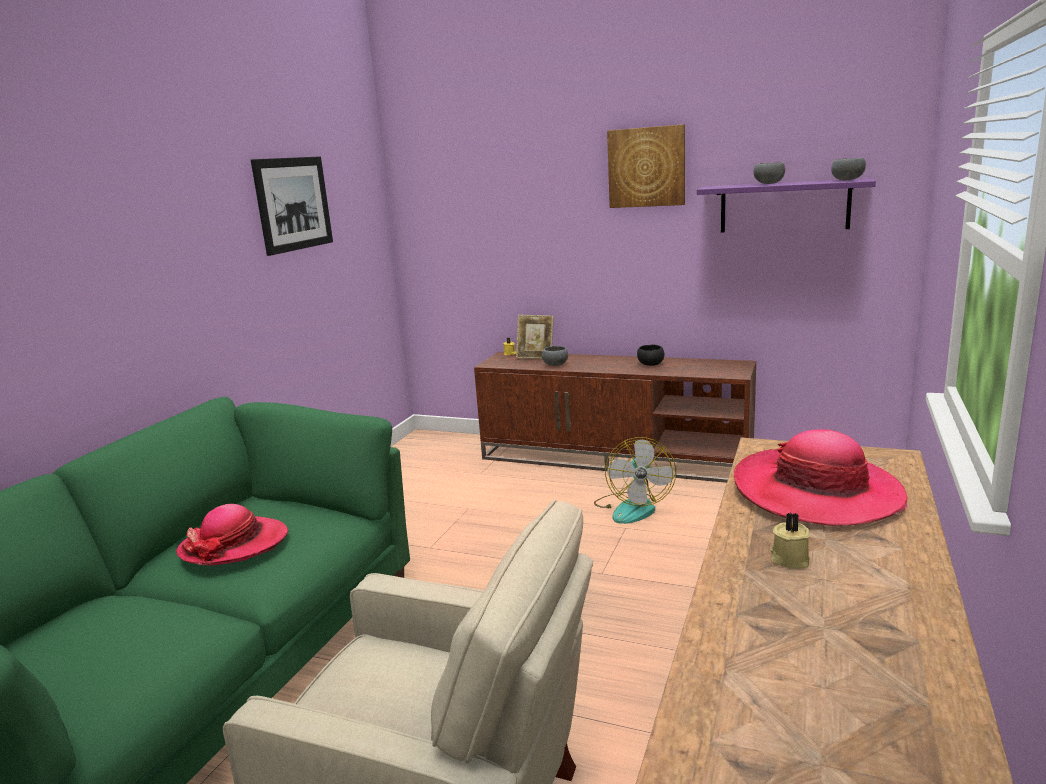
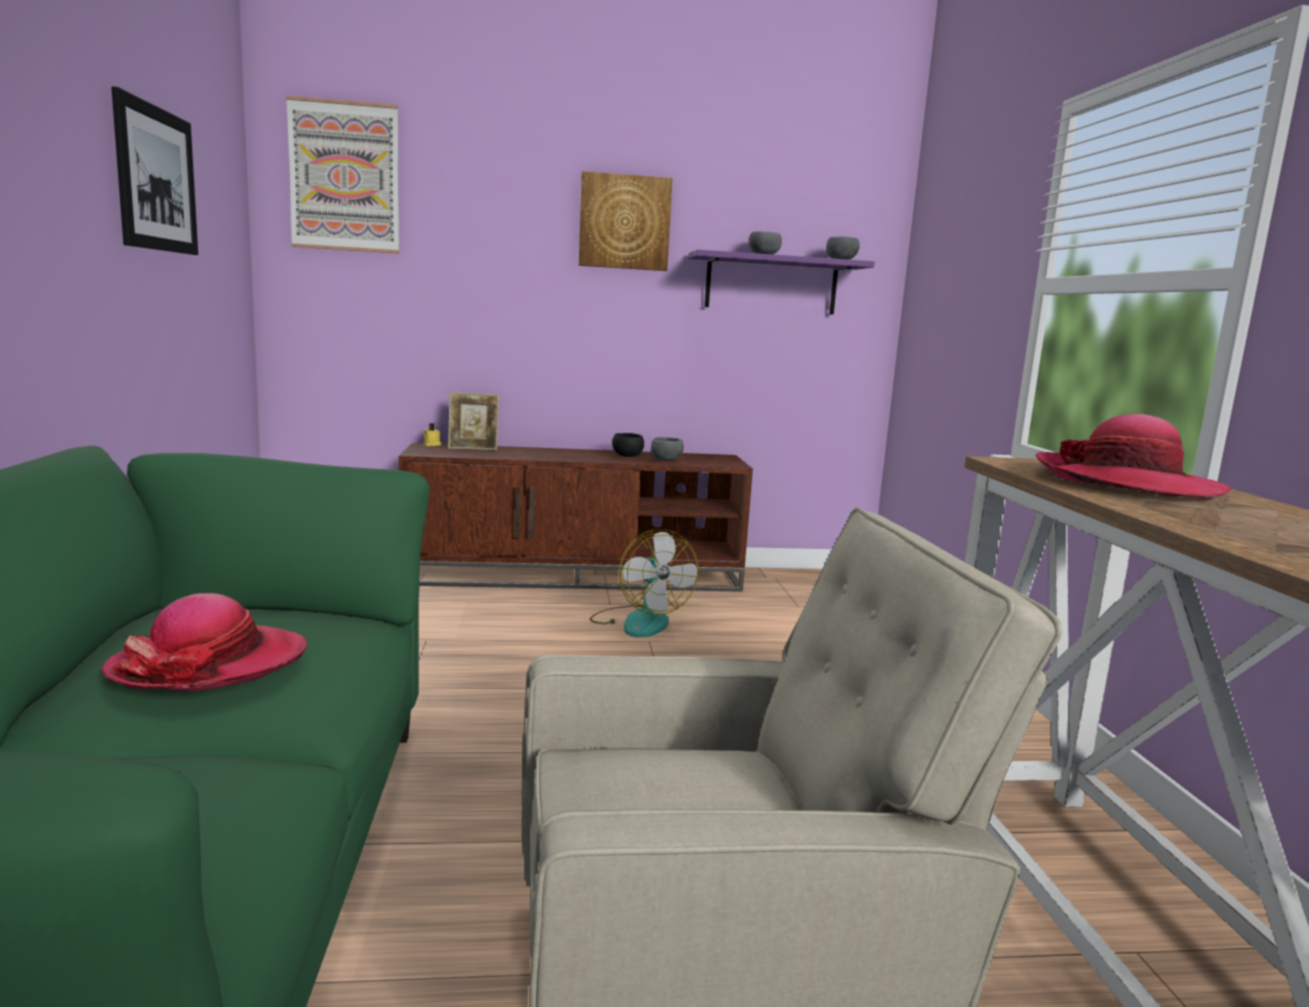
camera: 30 degrees left, 5 degrees down
(441, 160) = (345, 177): none -> picture
(556, 365) = (511, 455): grey bowl -> grey bowl (667, 460)
(789, 559) = (1219, 519): beige candle -> none

